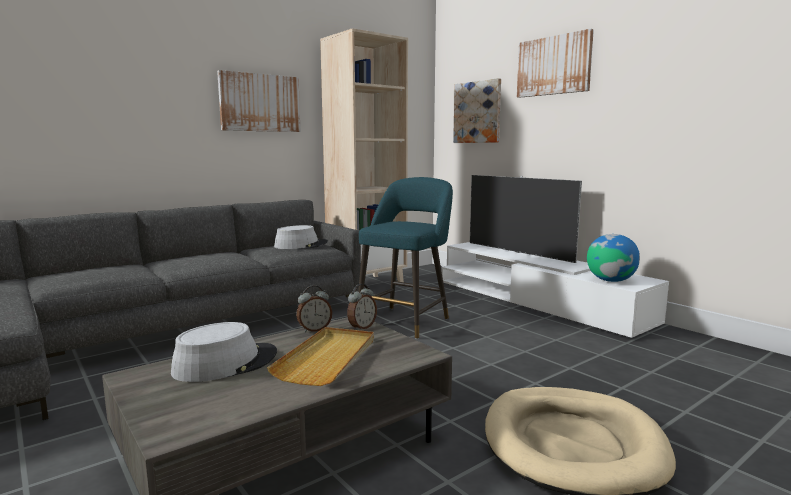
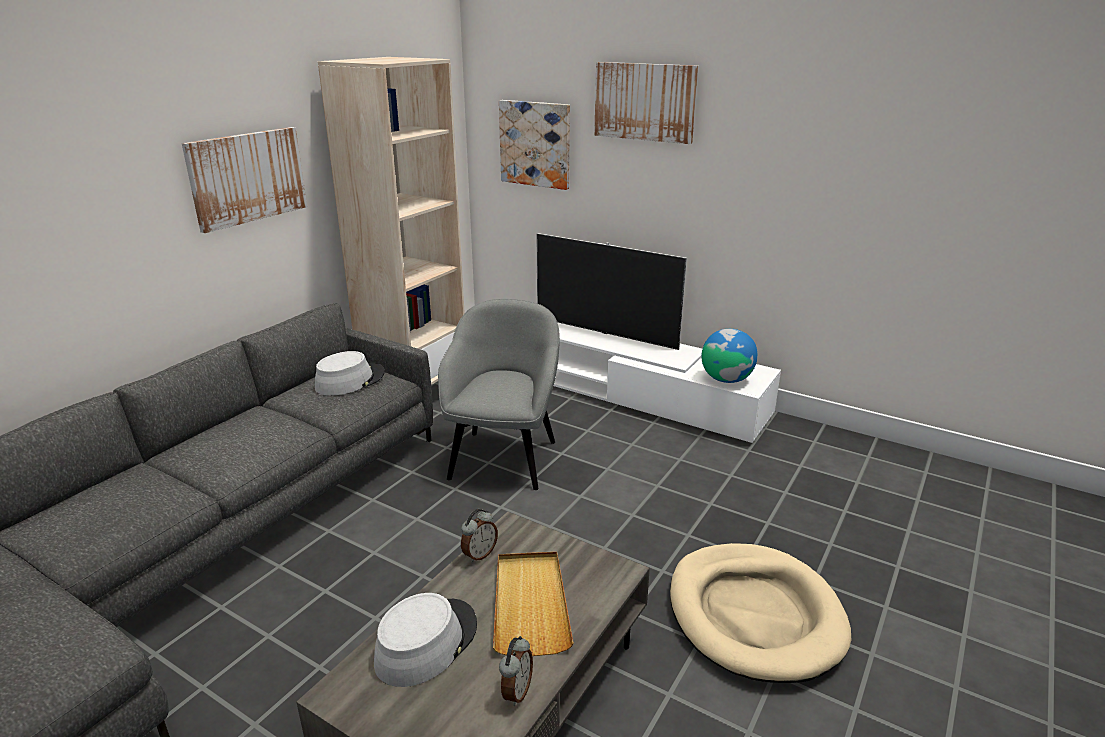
camera: 20 degrees left, 15 degrees up
(361, 327) = (528, 537): alarm clock -> alarm clock (516, 691)
(406, 321) = (504, 457): turquoise stool -> grey armchair

